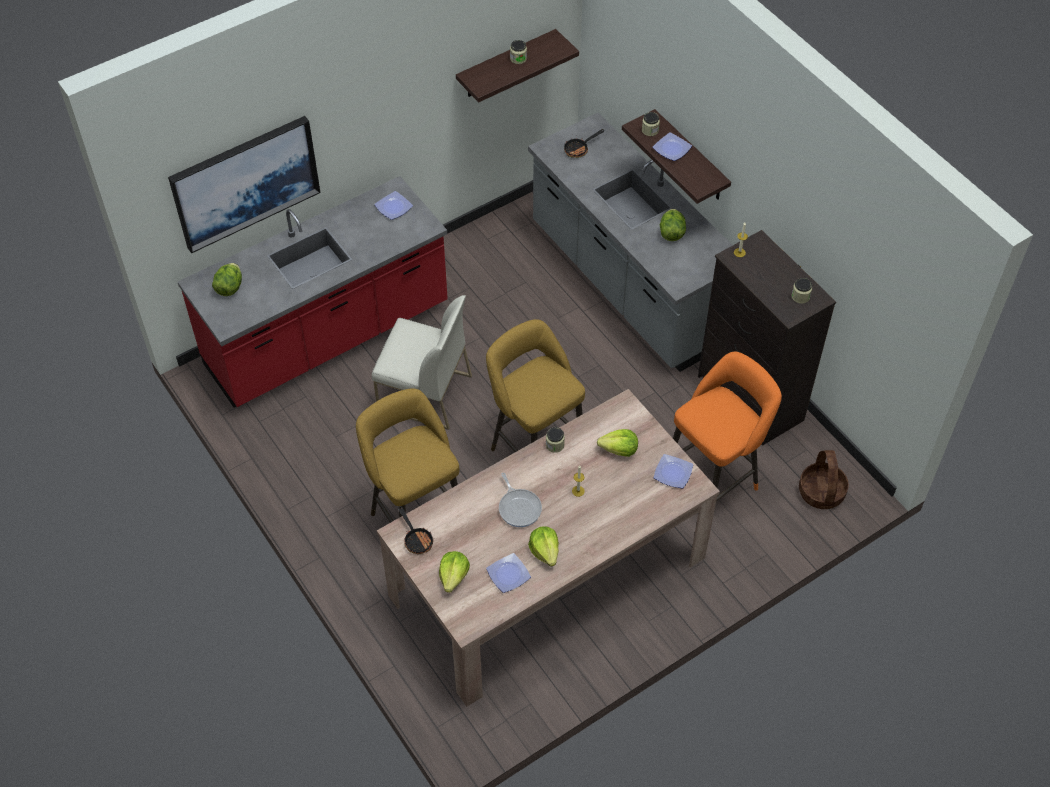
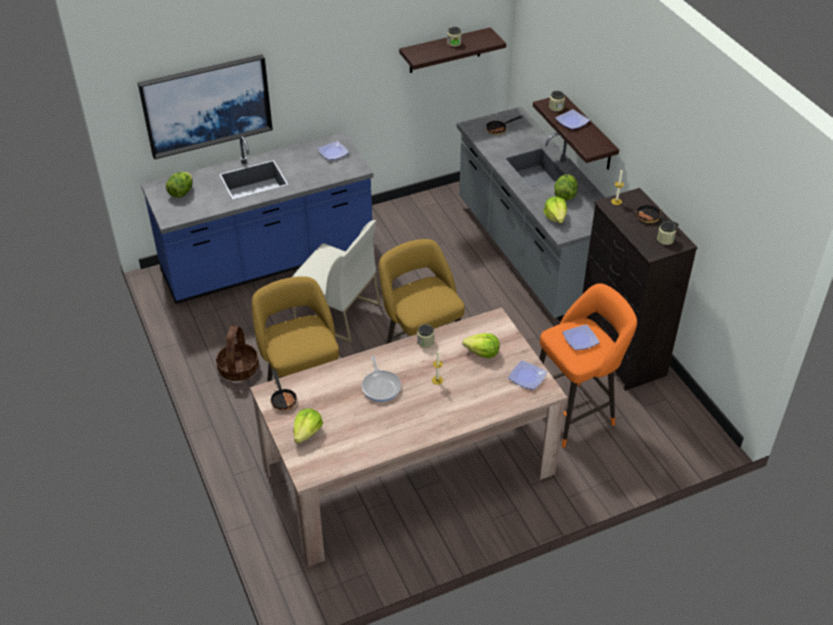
camera: 10 degrees right, 10 degrees down
(328, 337) = (268, 262): red counter -> blue counter
(508, 575) = (356, 439): plate -> plate (580, 340)
(545, 551) = (395, 424): lettuce -> lettuce (555, 217)
(781, 271) = (651, 219): none -> frying pan
(821, 492) = (673, 435): basket -> basket (239, 369)

